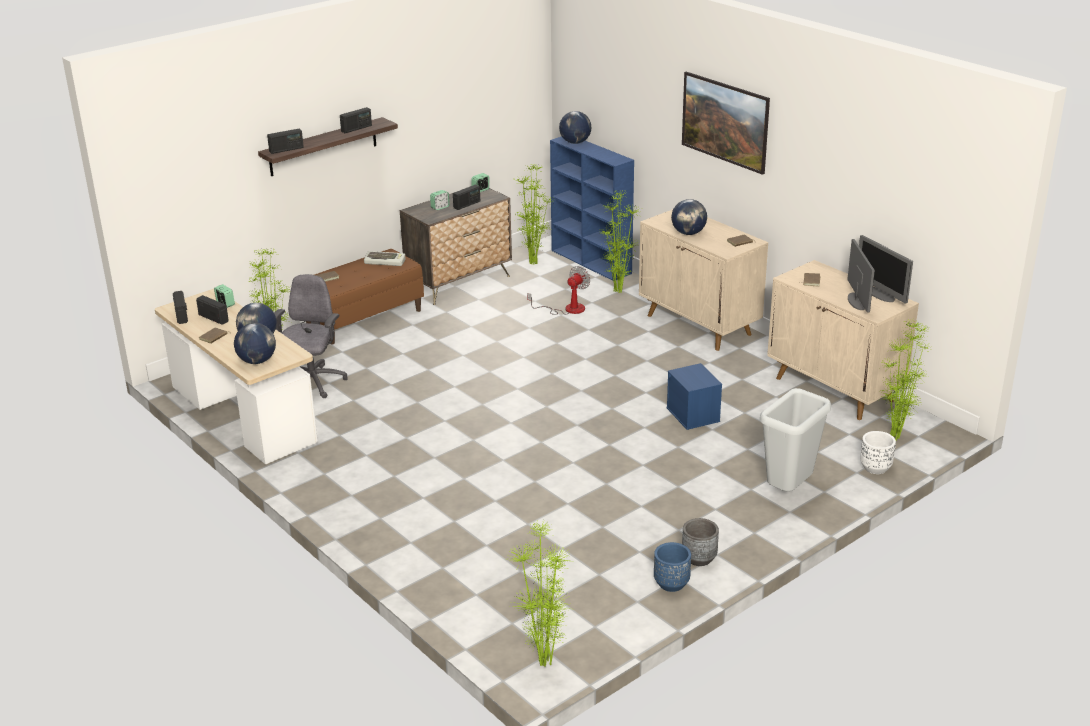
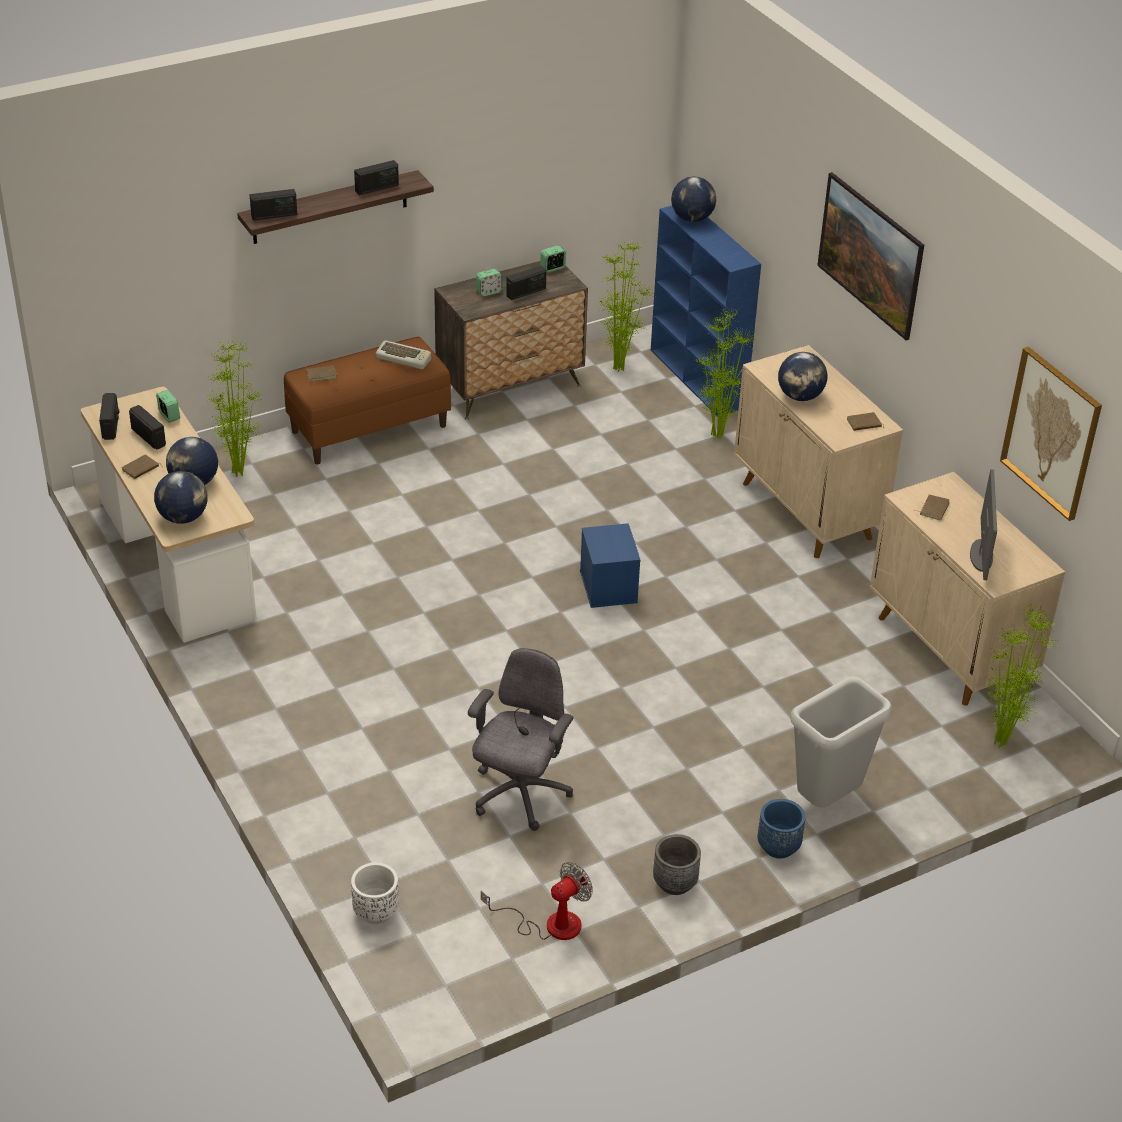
camera: 10 degrees right, 10 degrees up
(312, 383) = (274, 524): grey office chair -> grey office chair (519, 795)
(543, 662) = (434, 996): potted plant -> none
(567, 309) = (639, 455): fan -> fan (550, 924)
(671, 584) = (627, 914): blue planter -> blue planter (778, 847)
(693, 415) = (747, 659): blue storage box -> blue storage box (609, 587)
(875, 468) = (955, 786): white planter -> white planter (376, 912)
(880, 295) = (1018, 549): monitor -> none
(893, 202) = (1051, 433): none -> picture

